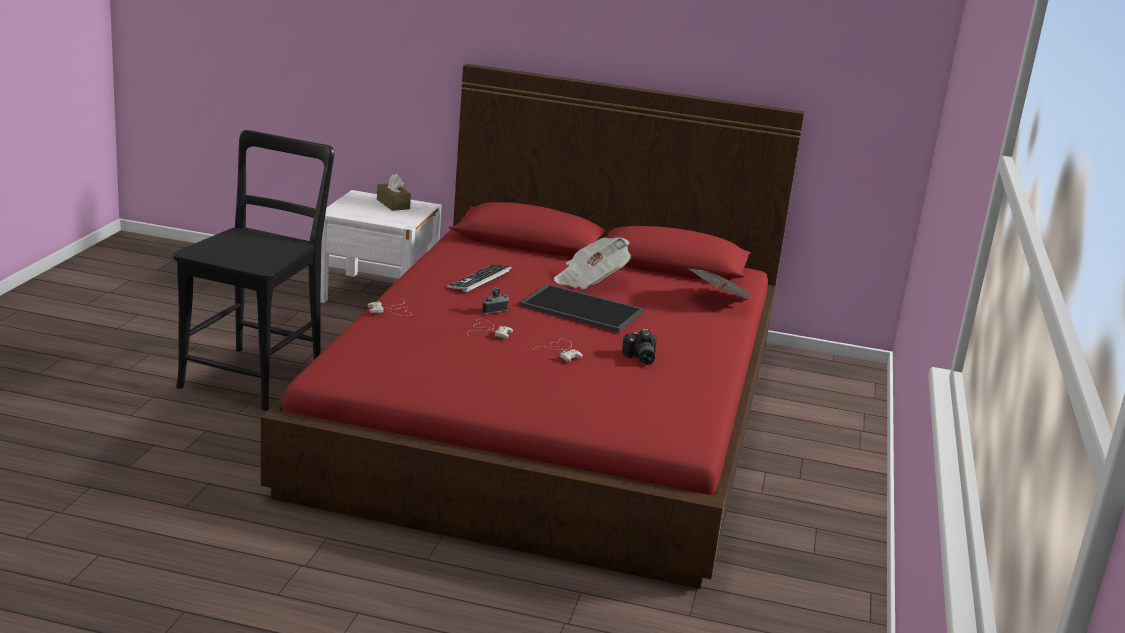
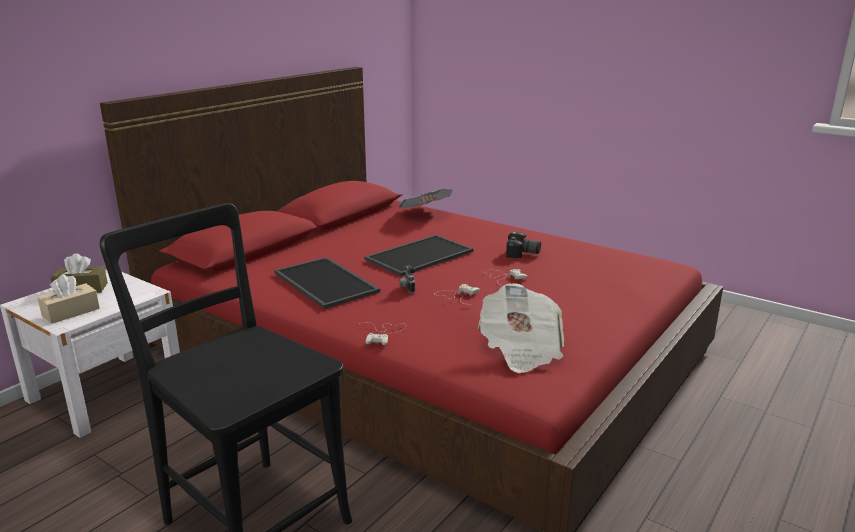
camera: 65 degrees left, 0 degrees up
(353, 210) = (71, 312): none -> beige tissue box
(479, 279) = (327, 282): keyboard -> tray
(590, 281) = (359, 244): newspaper -> newspaper (520, 349)

